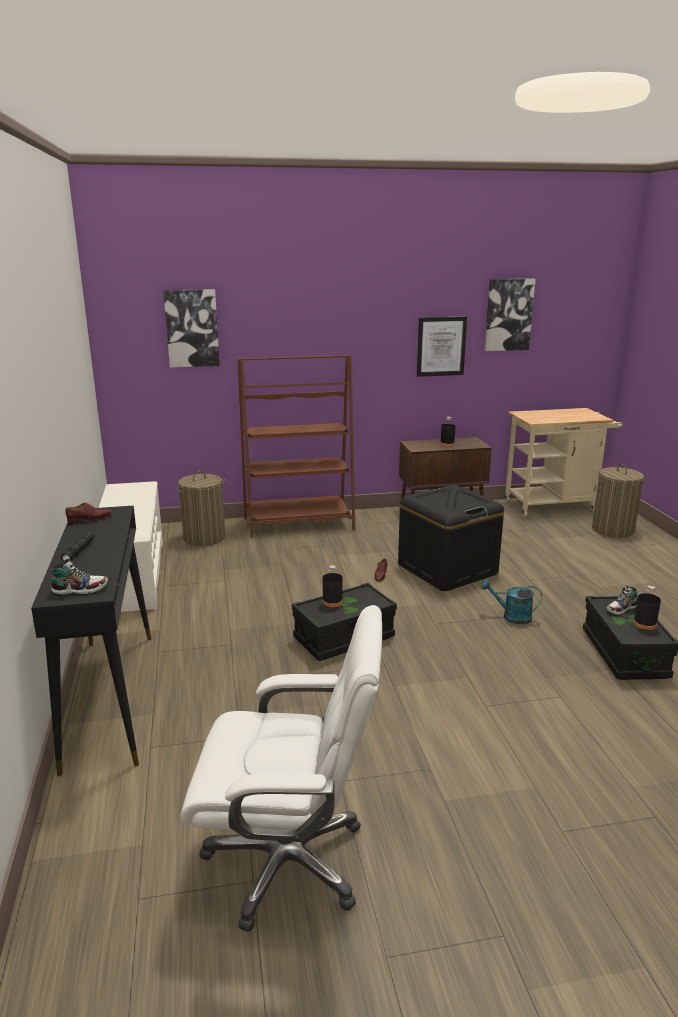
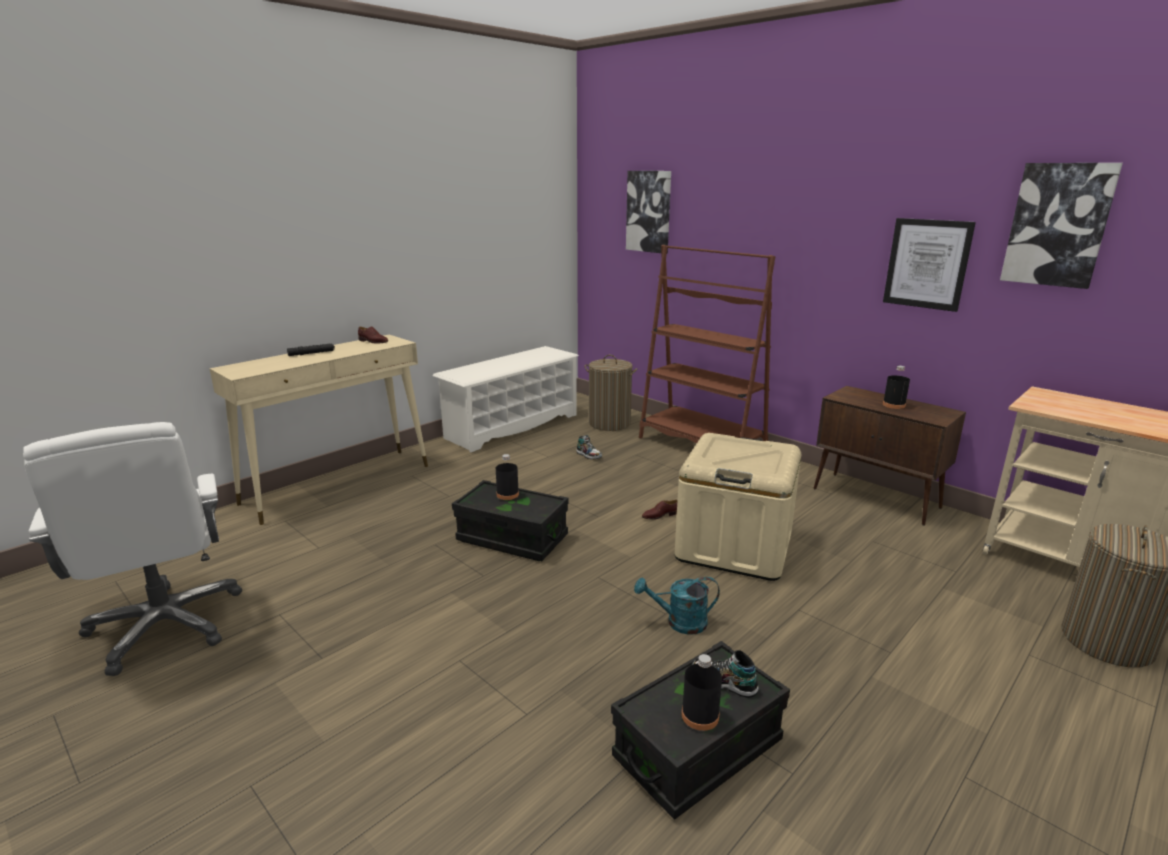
camera: 55 degrees right, 0 degrees up
(80, 590) = (243, 370): shoe -> shoe (589, 455)
(110, 696) = (339, 484): black console table -> beige console table
(447, 569) = (734, 546): black storage box -> beige storage box
(511, 616) = (679, 623): turquoise watering can -> turquoise watering can turned 75 degrees counterclockwise

